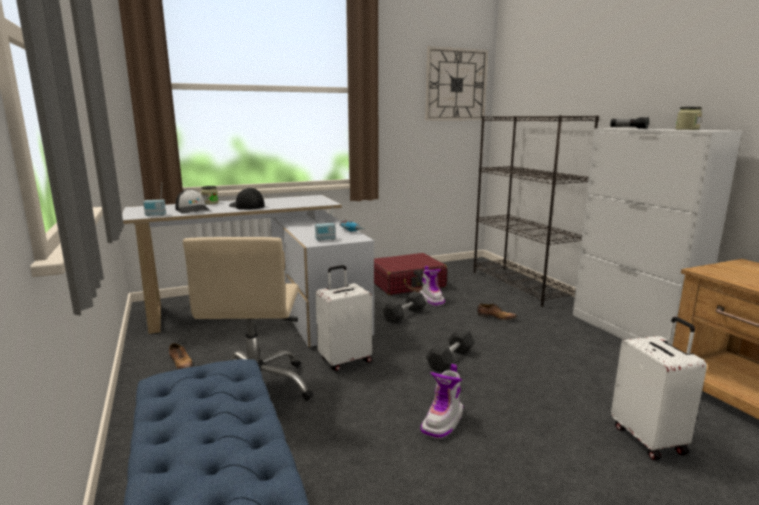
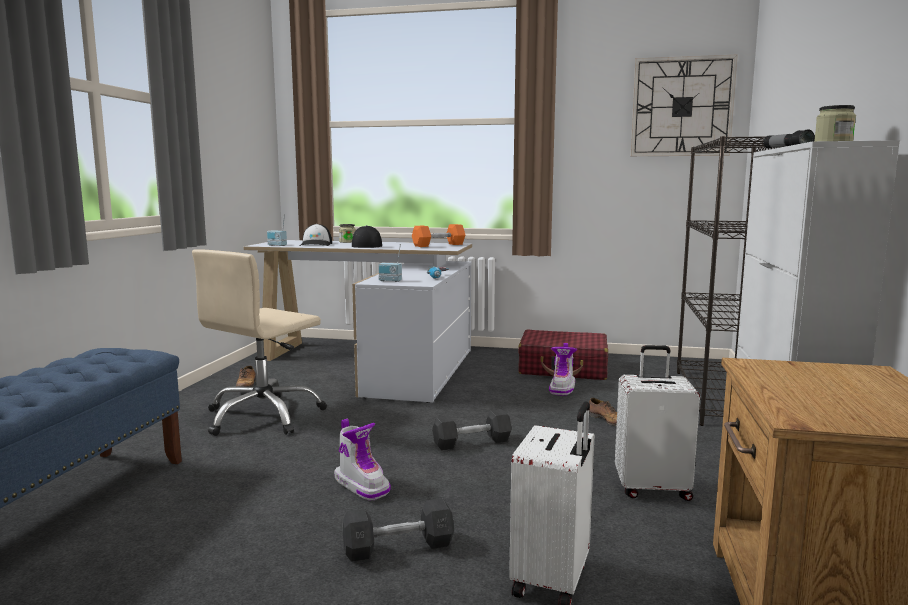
camera: 35 degrees right, 5 degrees down
(305, 199) = (438, 245): none -> orange dumbbell
(345, 360) = (370, 416): white suitcase -> white suitcase (652, 488)
(404, 315) = (501, 395): grey dumbbell -> grey dumbbell (398, 547)
(443, 422) = (362, 485): boot -> boot turned 105 degrees counterclockwise

